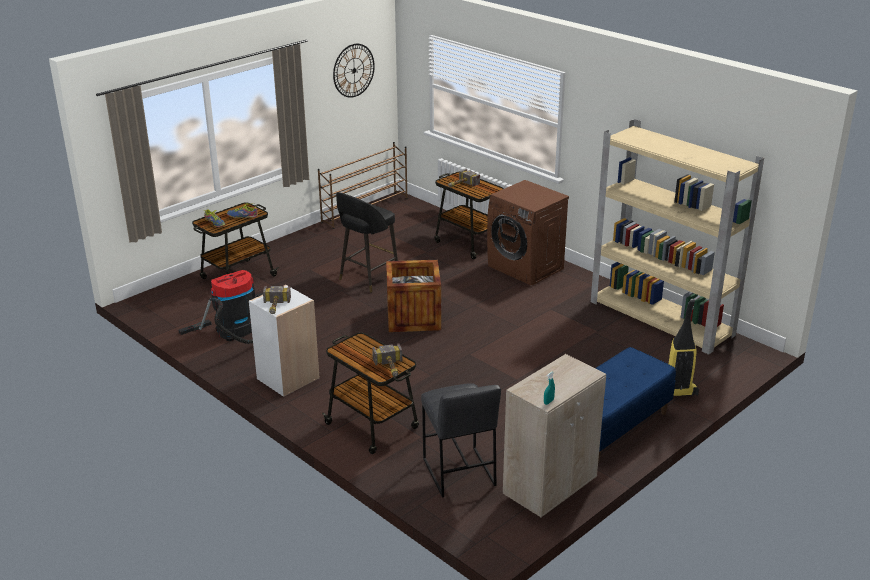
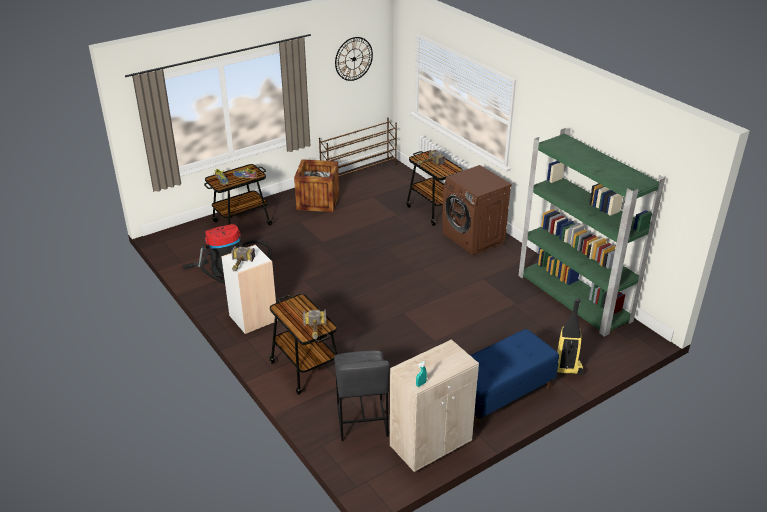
camera: 10 degrees right, 5 degrees up
(367, 278) = (342, 234): black stool -> none
(413, 317) = (368, 274): crate -> crate (318, 201)
(661, 318) = (574, 297): beige bookcase -> green bookcase

